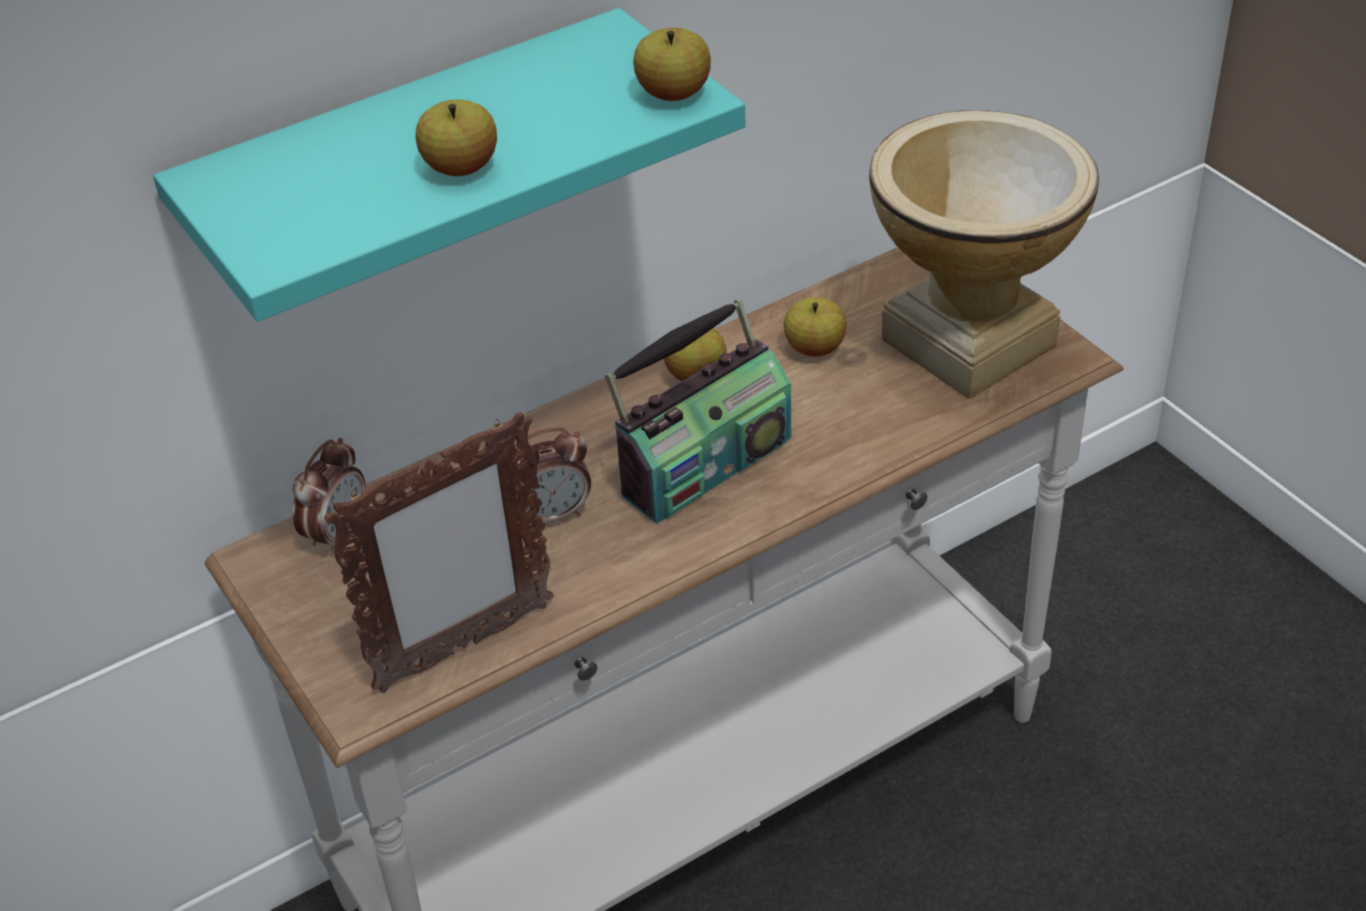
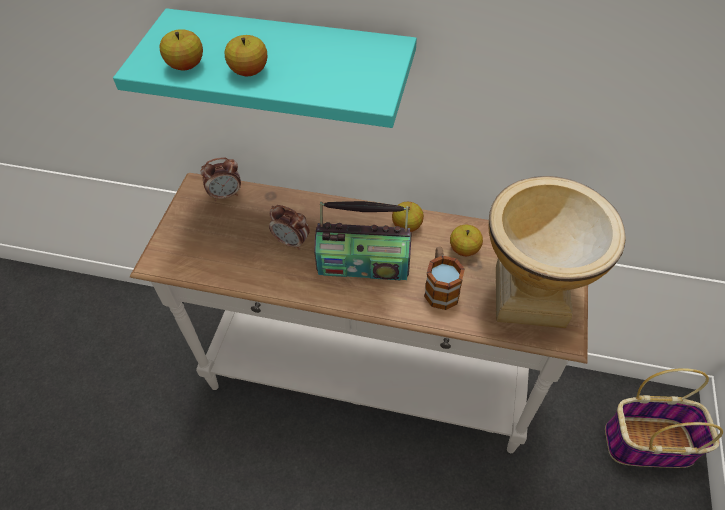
camera: 45 degrees right, 10 degrees up
(463, 647) = (205, 268): picture frame -> none
(673, 94) = (371, 91): apple -> apple (186, 65)
(847, 414) = (440, 287): none -> mug
(1174, 554) = (649, 442): none -> basket

